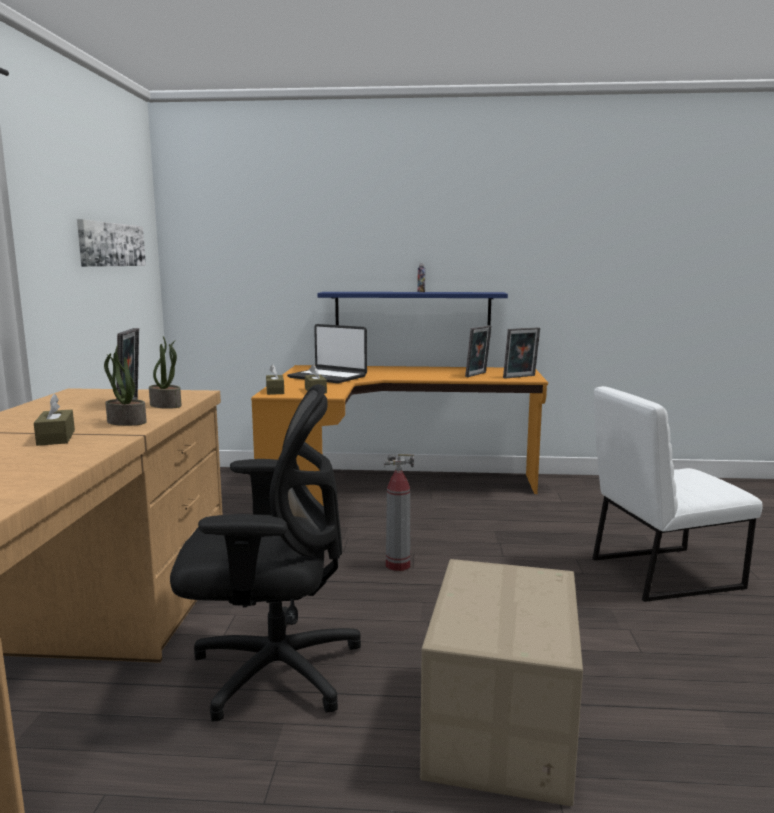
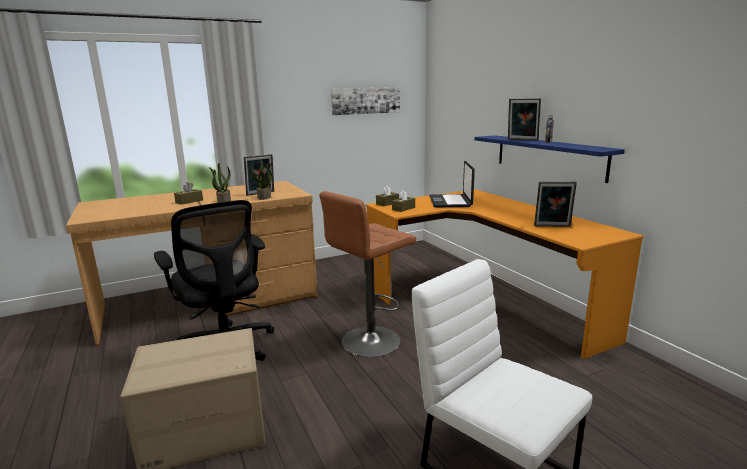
camera: 60 degrees right, 5 degrees up
(397, 565) = (370, 341): fire extinguisher -> brown stool
(520, 377) = (577, 238): picture frame -> picture frame (522, 140)

